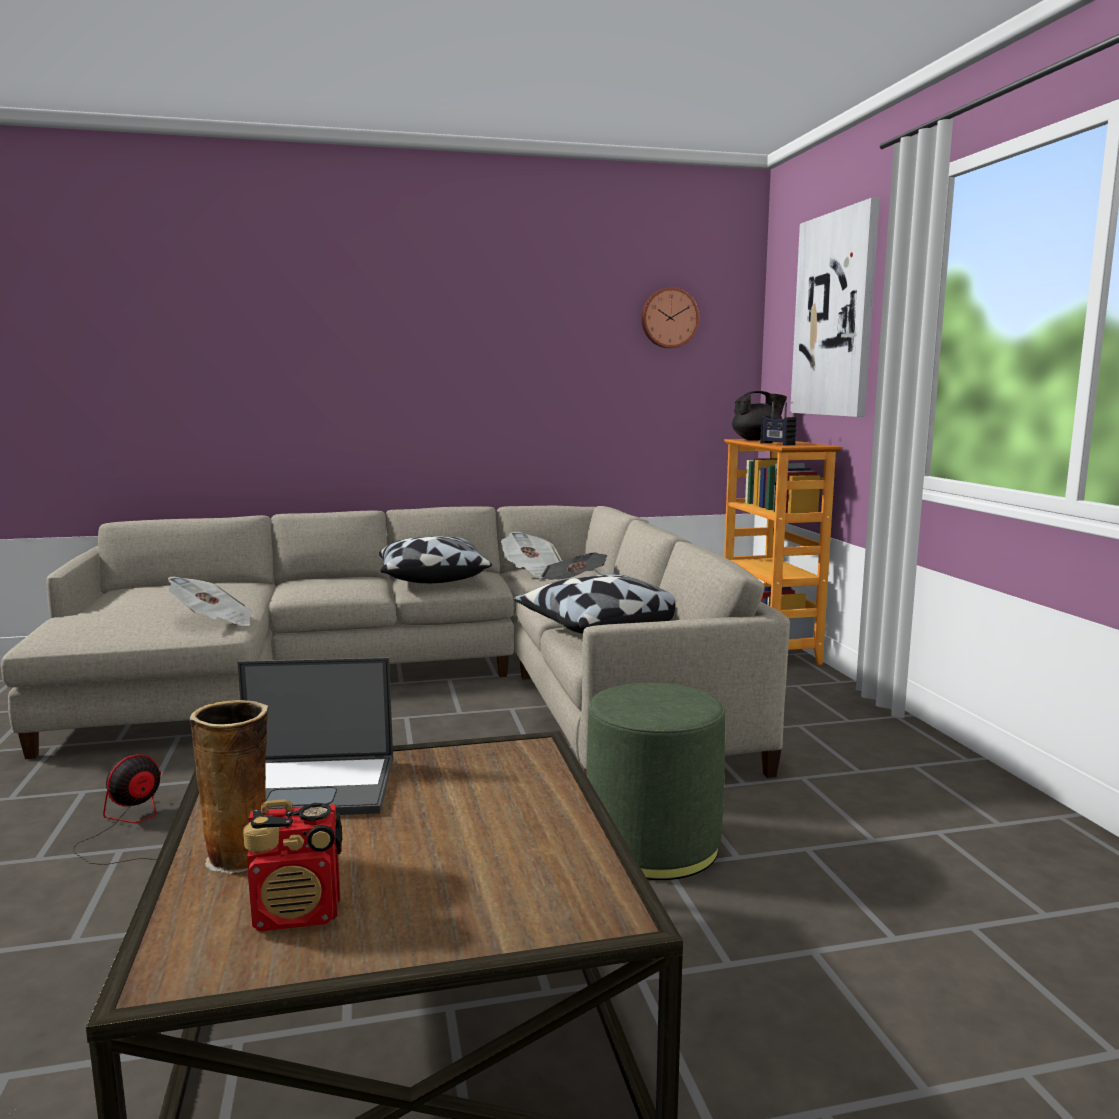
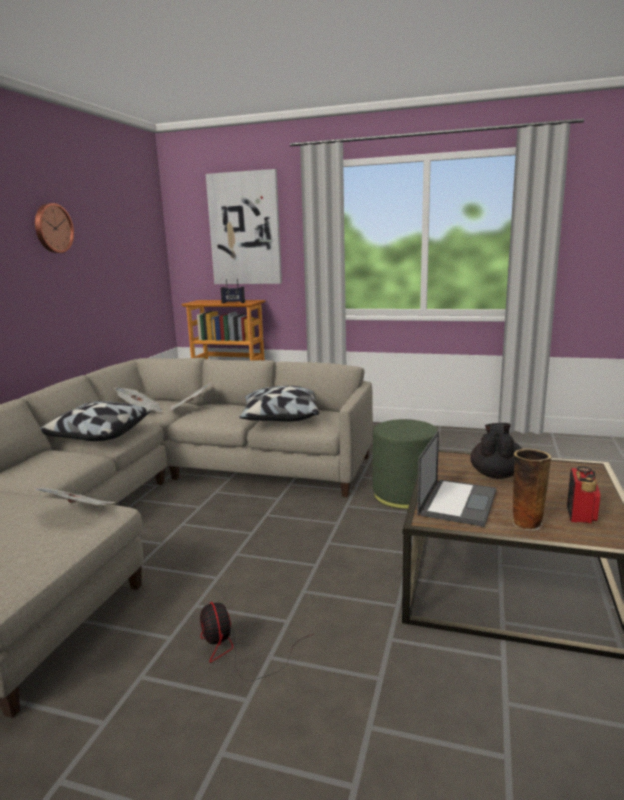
camera: 60 degrees left, 5 degrees up
(669, 318) = (130, 228): wall clock -> wall clock (52, 228)
(757, 440) = (202, 302): black teapot -> black teapot (496, 474)

